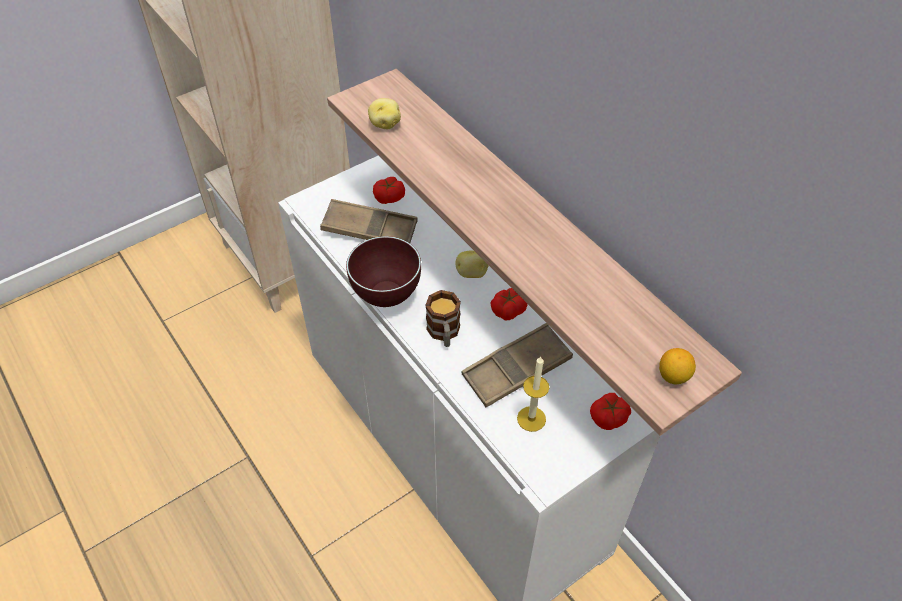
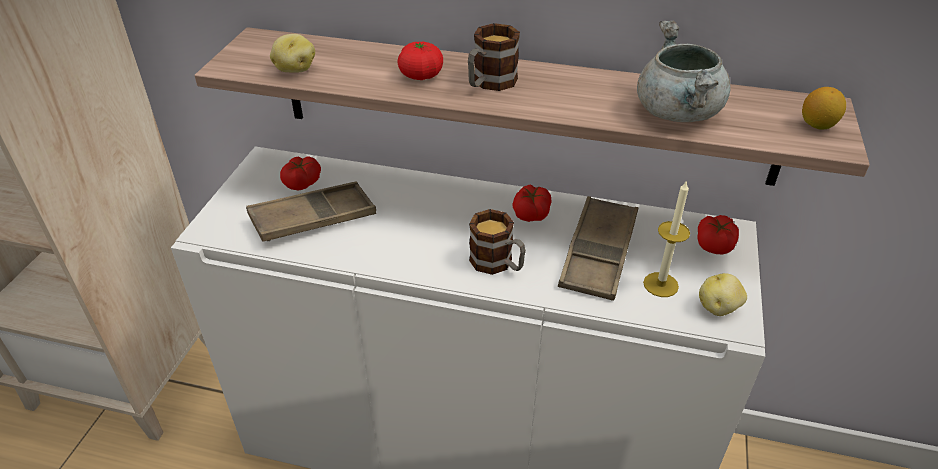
camera: 40 degrees left, 10 degrees down
(386, 296) = (401, 266): brown bowl -> none
(454, 172) = (421, 75): none -> tomato
(472, 273) = (462, 202): potato -> potato (718, 308)
(489, 203) = (489, 83): none -> mug
(584, 303) = (678, 113): none -> grey cooking pot

